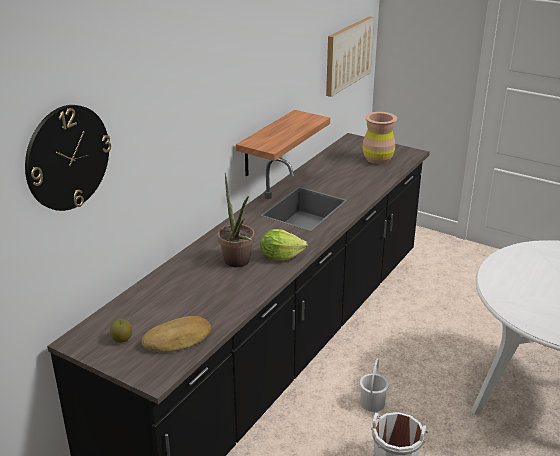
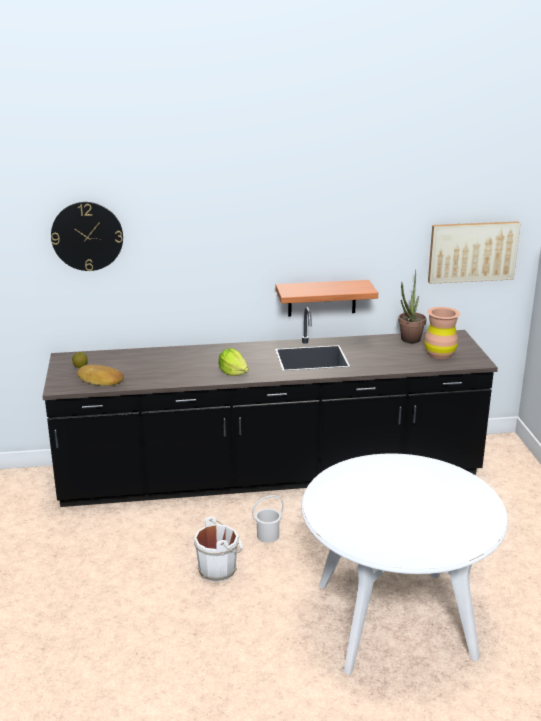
camera: 50 degrees right, 5 degrees down
(238, 263) = (204, 365): potted plant -> potted plant (408, 341)

